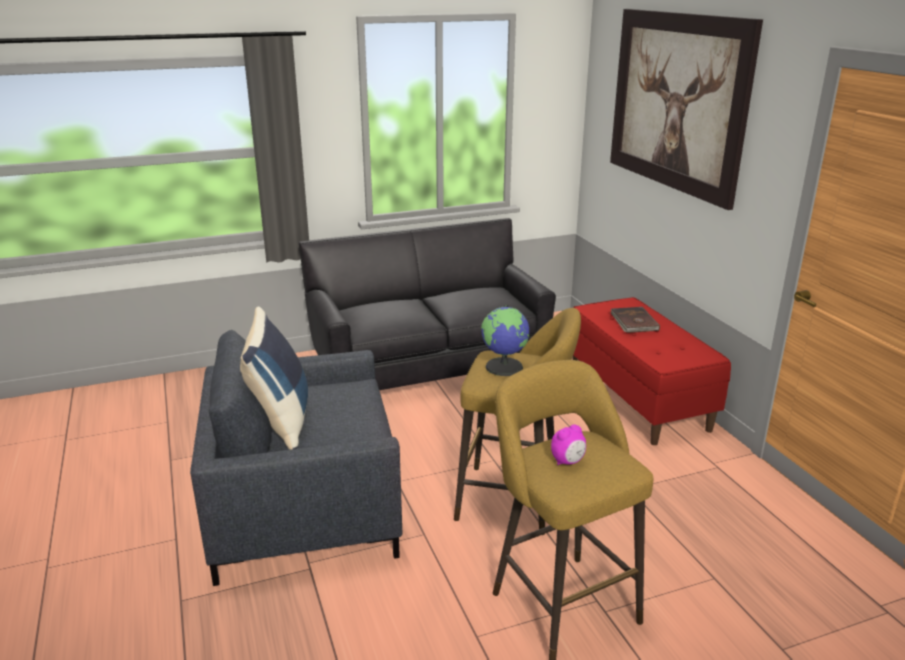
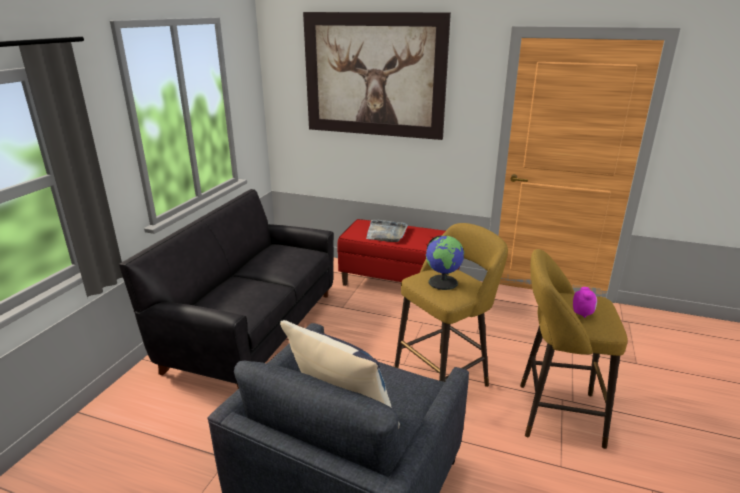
camera: 50 degrees left, 0 degrees up
(633, 322) = (386, 233): brown book -> grey tray

